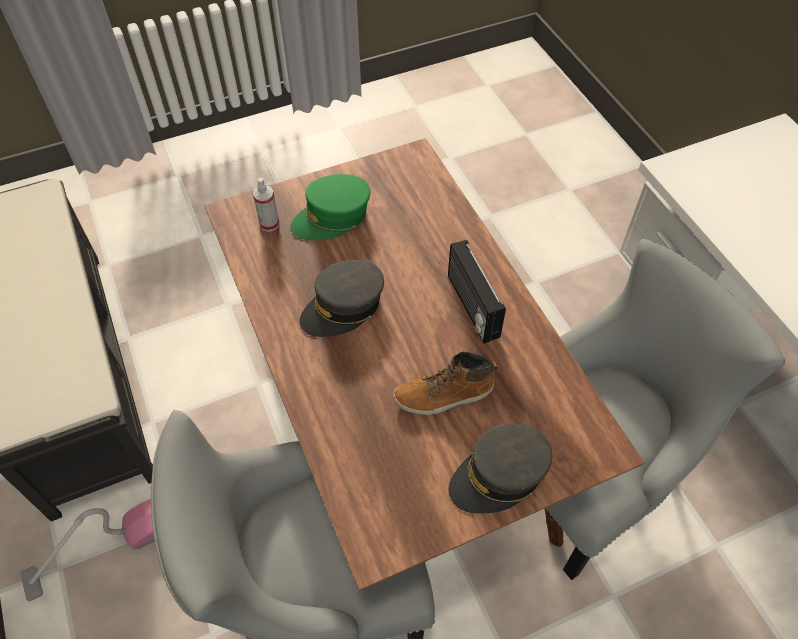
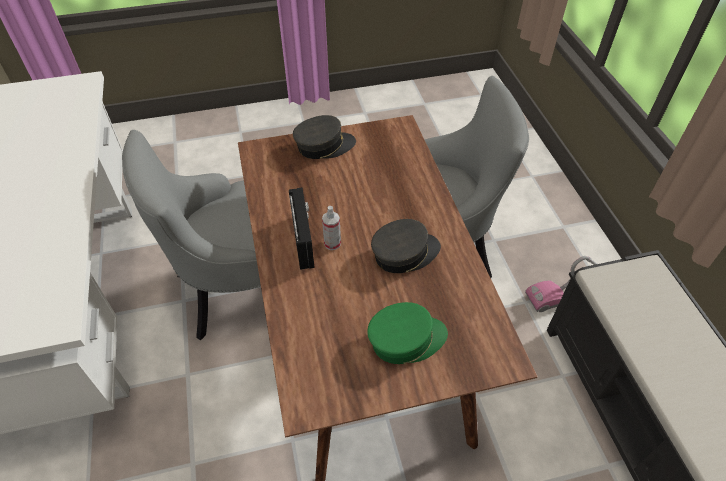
camera: 170 degrees left, 5 degrees down
(269, 224) = (468, 341): spray bottle -> spray bottle (332, 243)
(444, 395) = (343, 187): boot -> none

